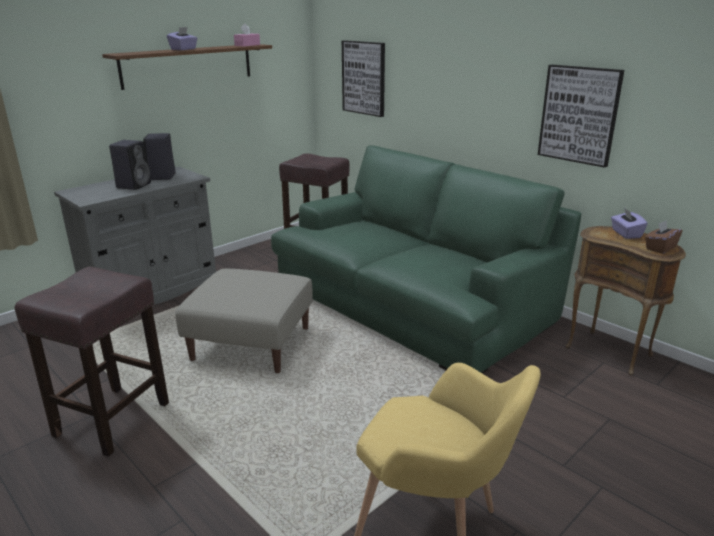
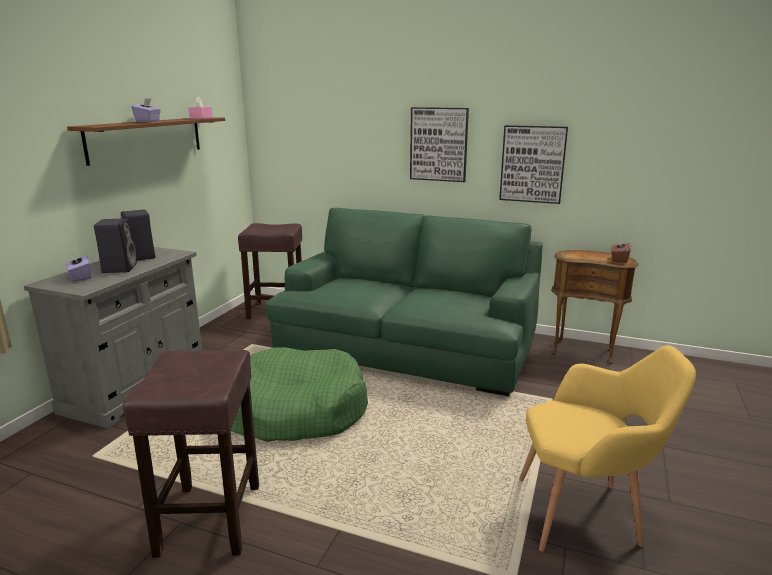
camera: 25 degrees left, 5 degrees down
(252, 344) = (294, 410): beige ottoman -> green dog bed
(364, 78) = (312, 147): picture -> picture (439, 144)
(625, 234) = (586, 253): purple tissue box -> purple tissue box (80, 277)

